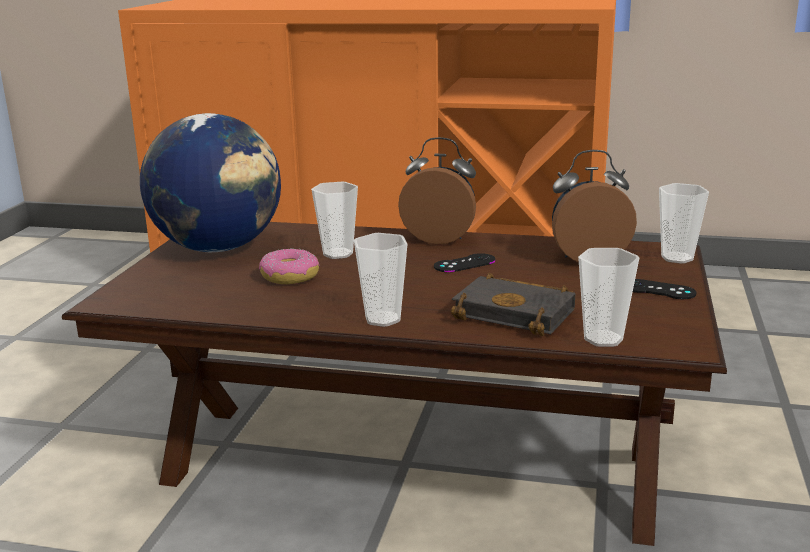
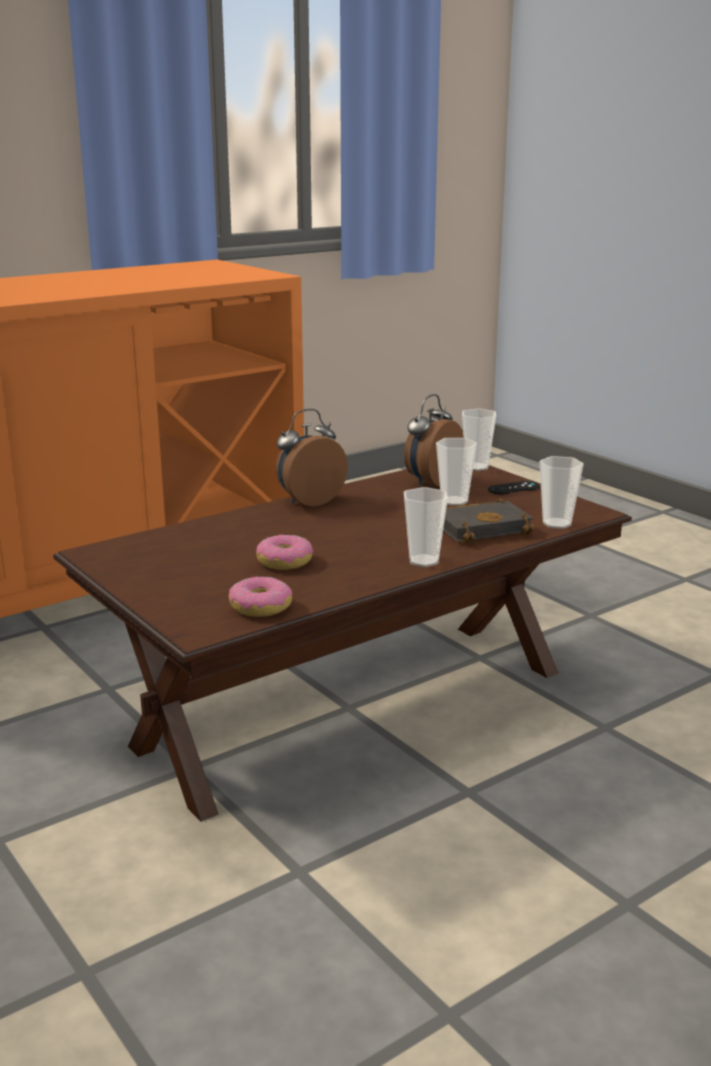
camera: 50 degrees left, 0 degrees up
(182, 302) = (260, 607): none -> donut
(219, 248) = (161, 565): globe -> none
(338, 254) = (270, 535): cup -> cup (454, 501)
(464, 263) = (372, 511): black game controller -> none

